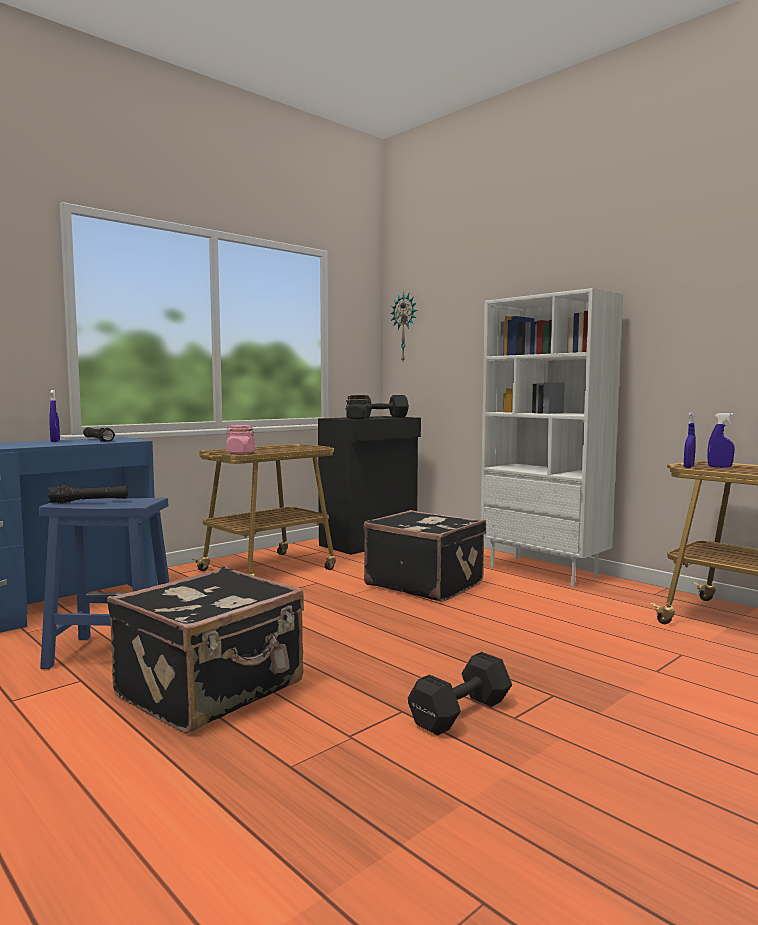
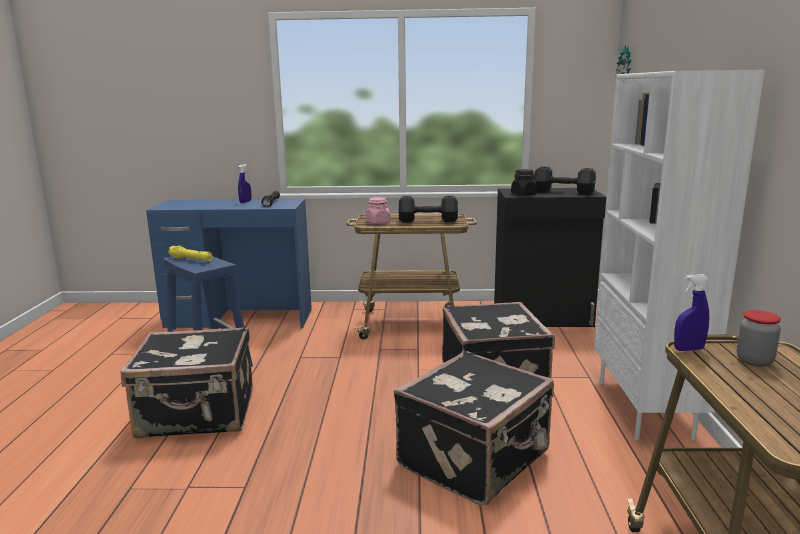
camera: 45 degrees right, 10 degrees up
(89, 501) = (191, 259): black flashlight -> yellow flashlight
(463, 712) = (271, 511): black dumbbell -> black dumbbell (429, 221)
(519, 627) = (476, 460): none -> black suitcase
(720, 467) = (754, 361): blue spray bottle -> jar

